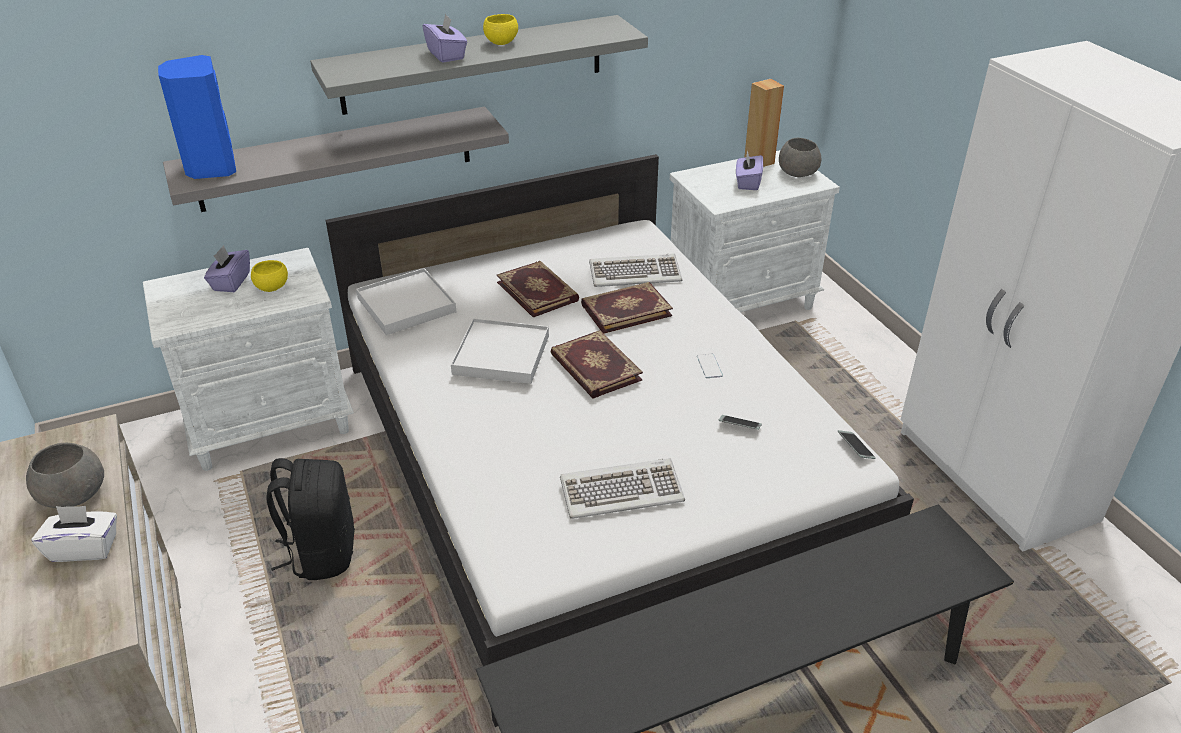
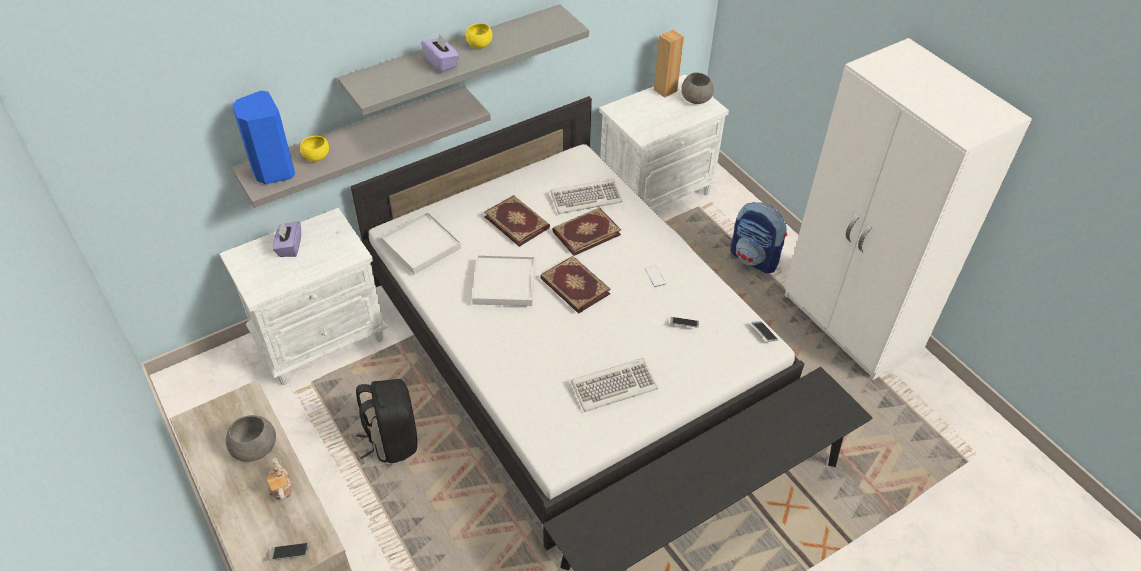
camera: 10 degrees left, 10 degrees up
(57, 638) = (290, 553): none -> phone
(84, 548) = (280, 487): white tissue box -> teapot
(272, 287) = (324, 249): yellow bowl -> yellow bowl (317, 157)
(747, 182) = (660, 112): purple tissue box -> none
(864, 386) = (754, 258): none -> backpack

